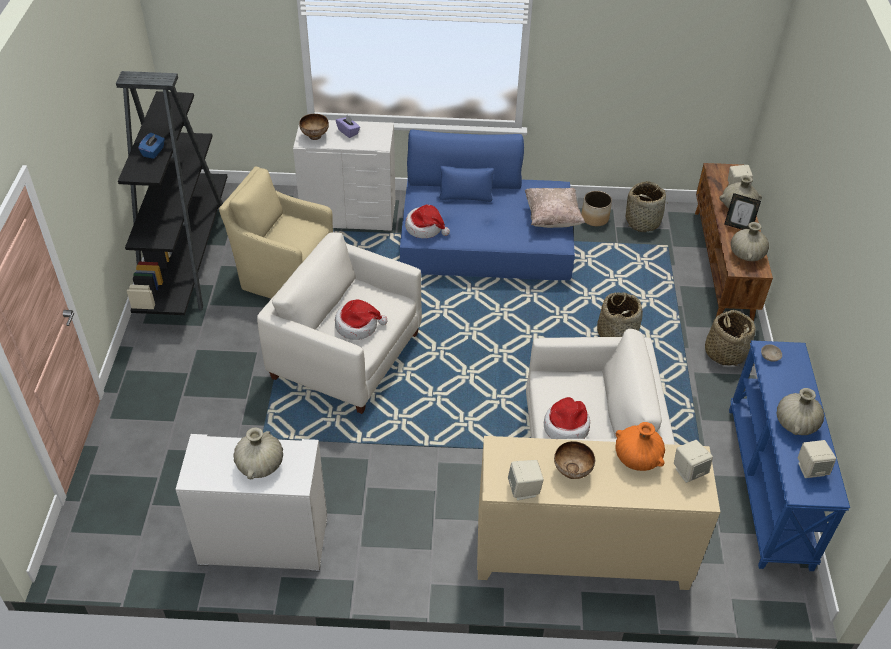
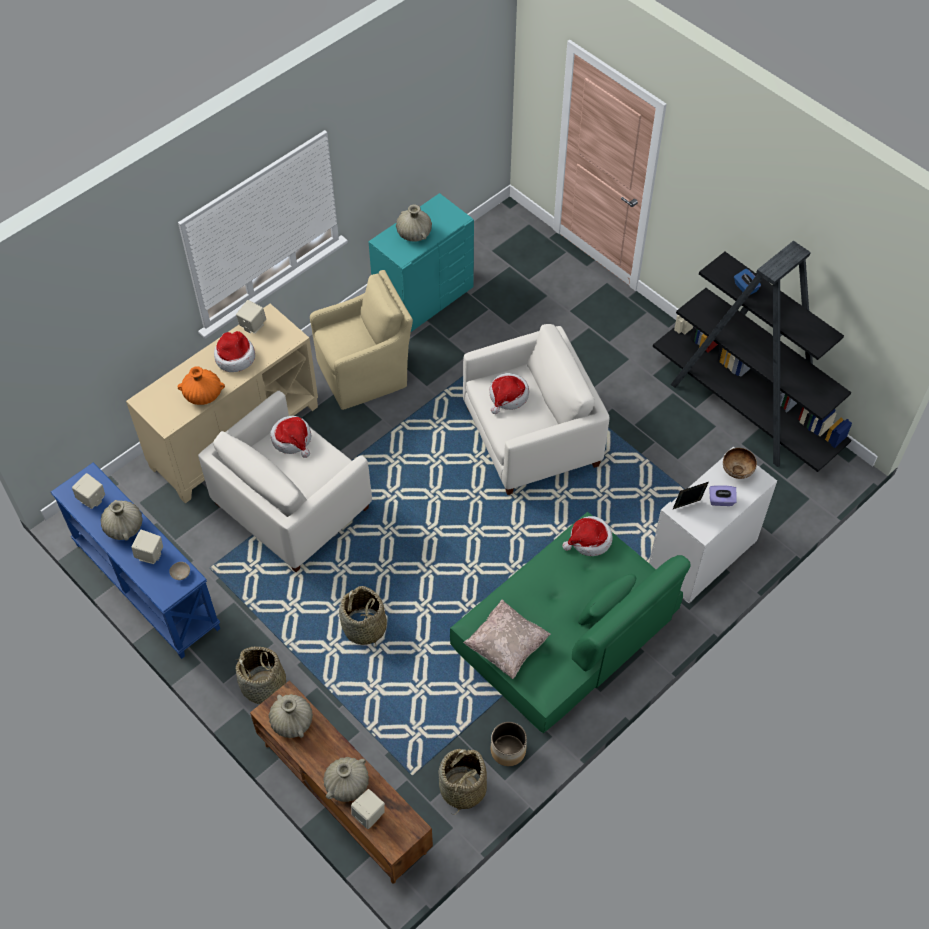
camera: 135 degrees right, 10 degrees up
(263, 542) = (423, 298): white dresser -> turquoise dresser
(285, 276) = (661, 458): beige armchair -> beige armchair (365, 373)
(486, 241) = (565, 631): blue sofa -> green sofa
(572, 472) = (234, 357): bowl -> hat
(689, 471) = (164, 411): beige speaker -> beige speaker (150, 555)
(738, 227) = (326, 755): picture frame -> picture frame (687, 506)

